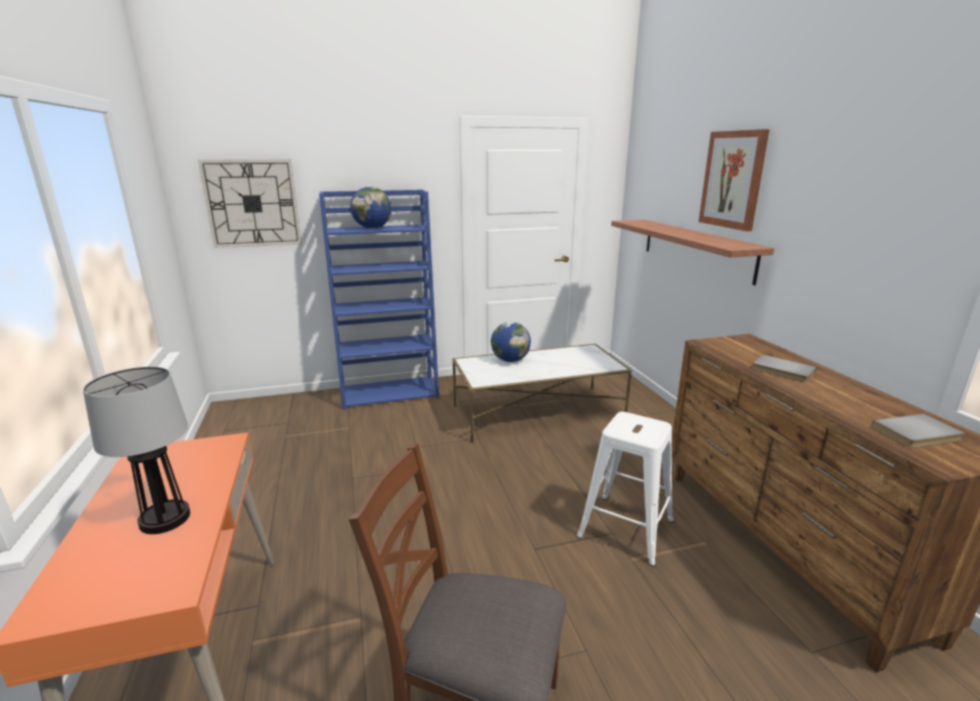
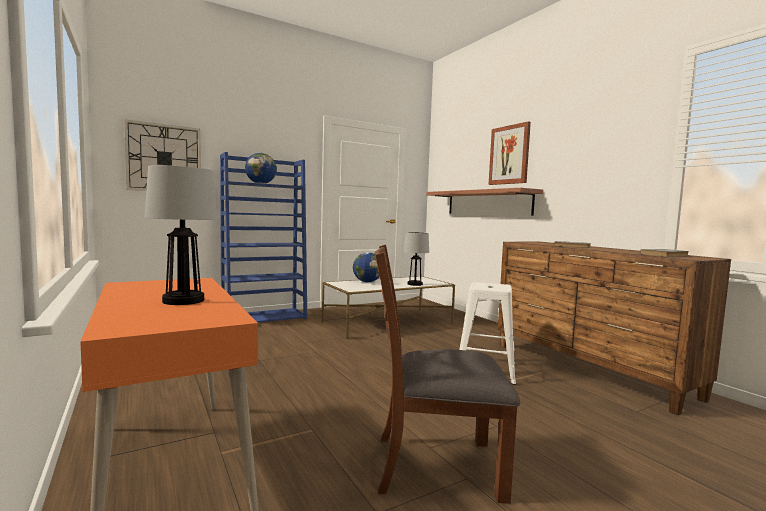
camera: 15 degrees left, 15 degrees down
(572, 368) = (414, 284): none -> table lamp

